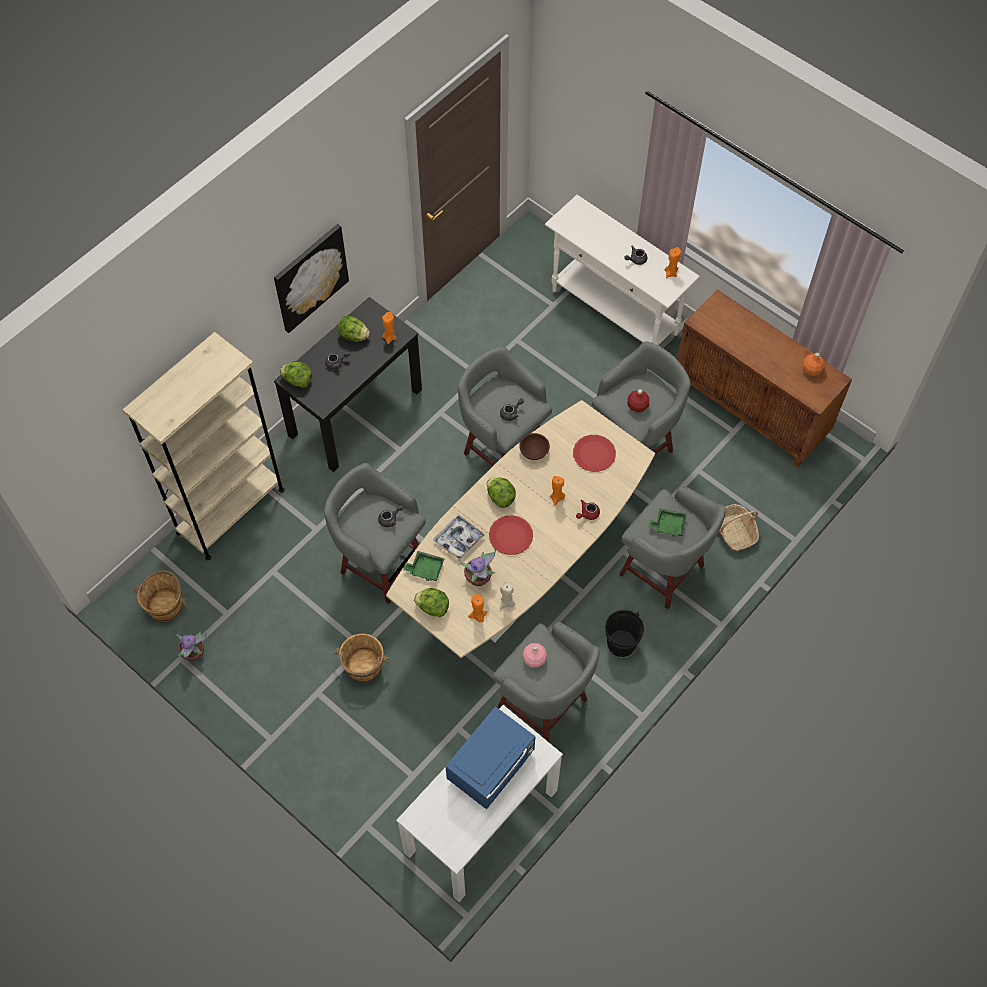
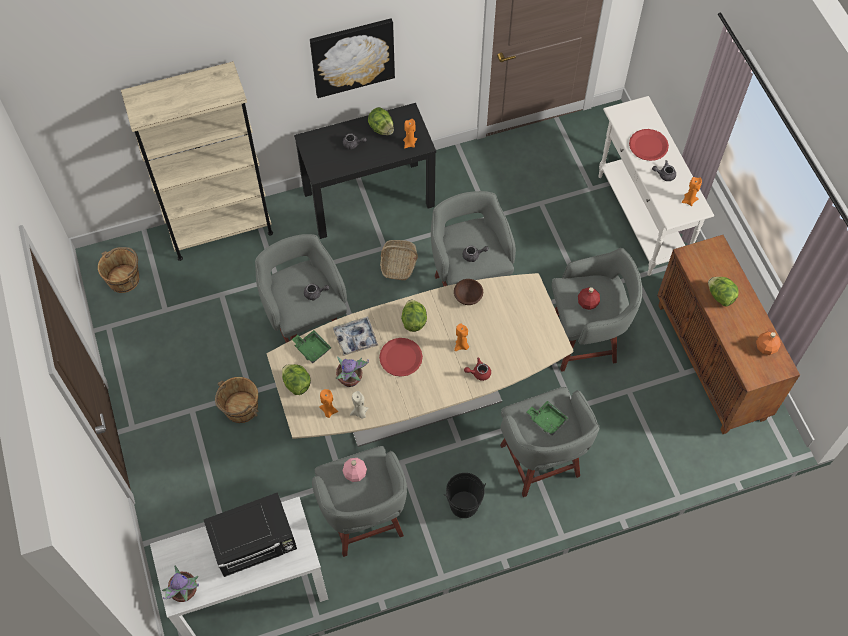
camera: 30 degrees right, 0 degrees up
(194, 653) = (120, 328): potted plant -> potted plant (185, 592)
(297, 380) = (312, 143): lettuce -> lettuce (720, 296)
(492, 766) = (255, 543): blue microwave -> black microwave
(594, 454) = (518, 324): red plate -> red plate (648, 146)
(734, 532) = (626, 461): basket -> basket (398, 264)

